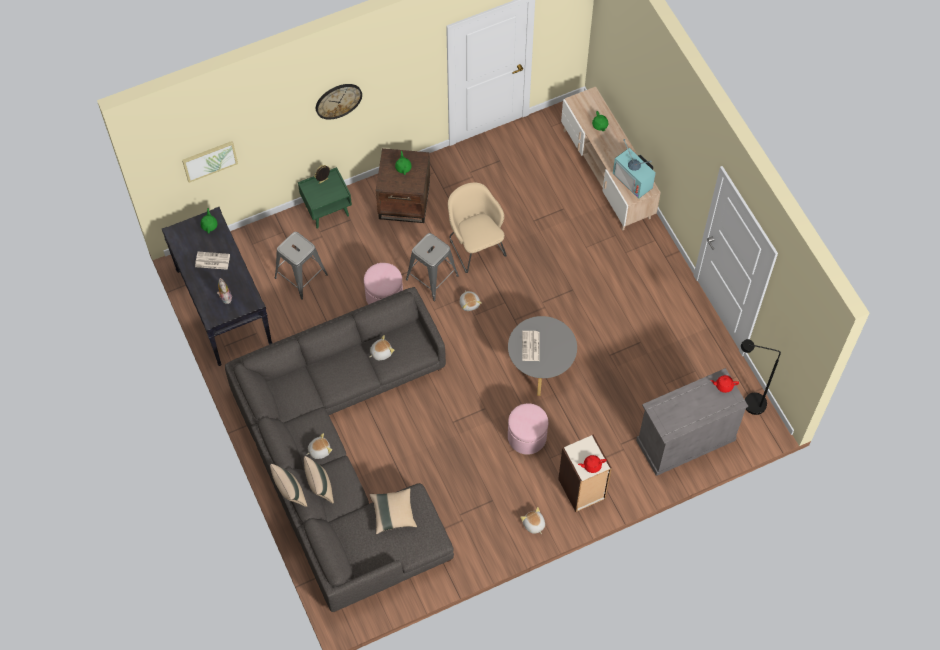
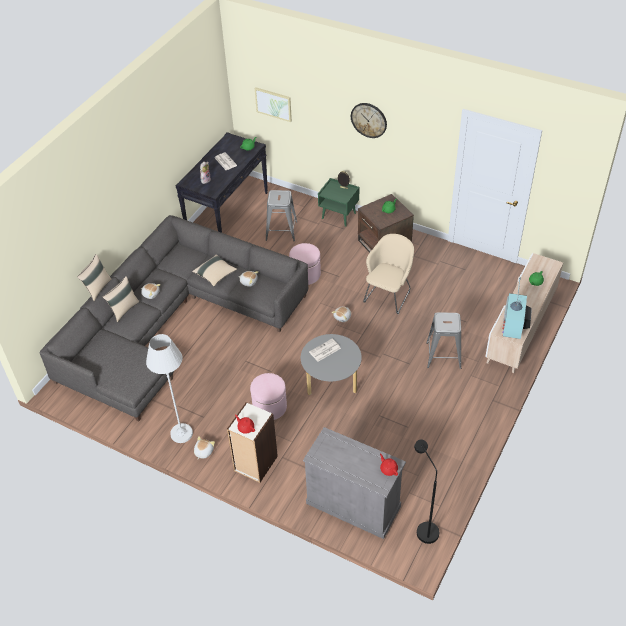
camera: 55 degrees right, 15 degrees down
(393, 514) = (133, 355): beige pillow -> beige pillow (215, 275)
(432, 278) = (342, 288): grey stool -> grey stool (443, 355)
(497, 531) = (181, 433): none -> white floor lamp

